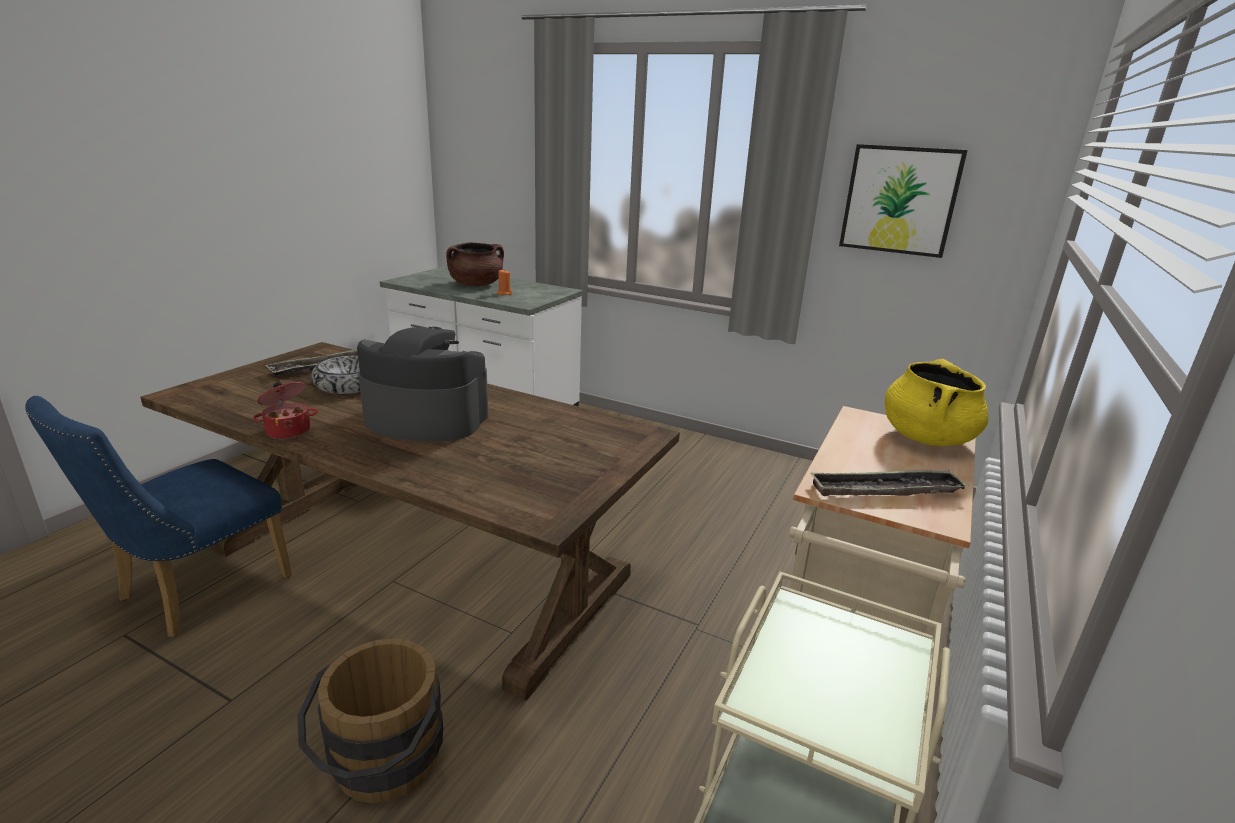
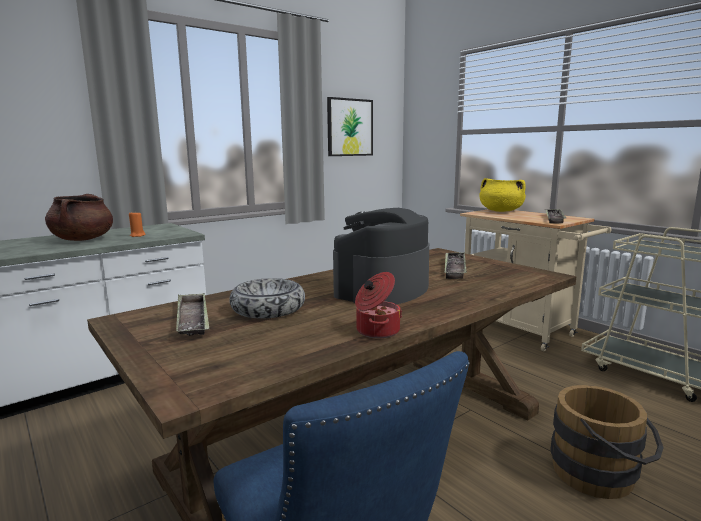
camera: 65 degrees left, 10 degrees down
(547, 450) = (454, 268): none -> tray

